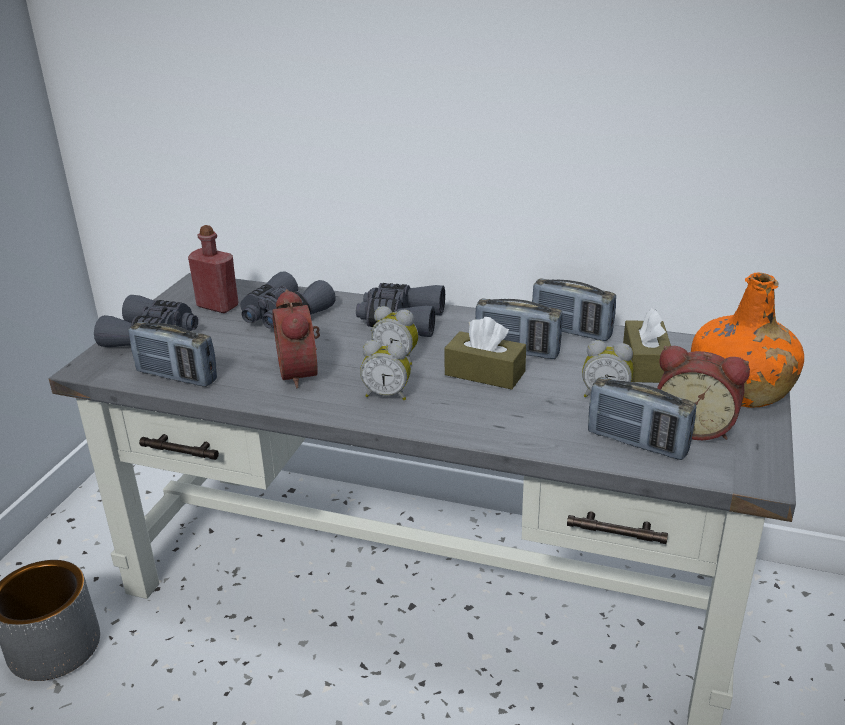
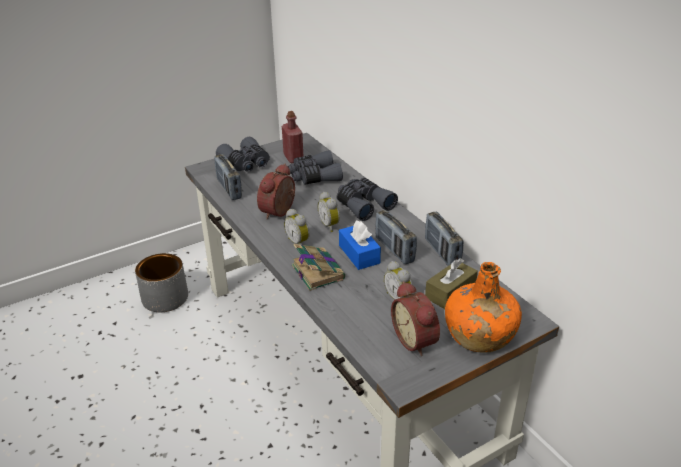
camera: 40 degrees right, 5 degrees up
(466, 414) = (317, 271): none -> book
(485, 373) = (359, 254): brown tissue box -> blue tissue box
(637, 443) = (373, 331): radio -> none

